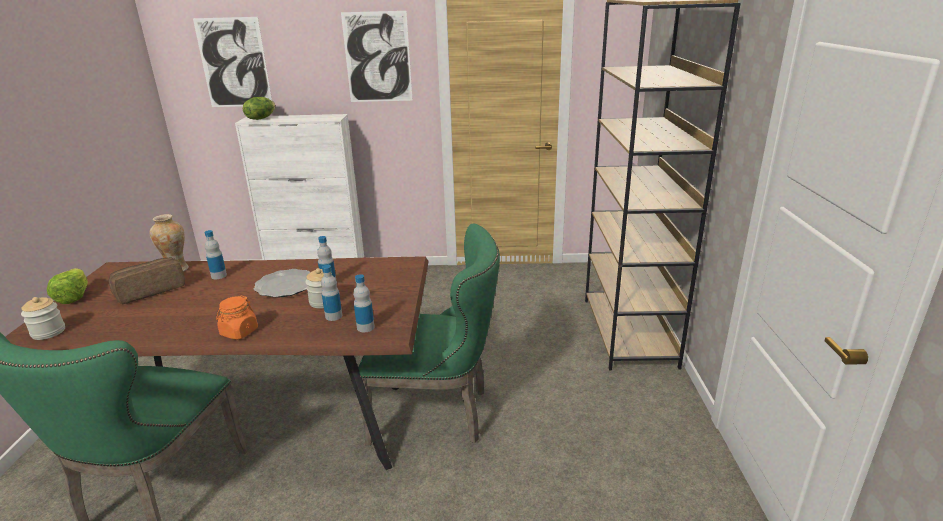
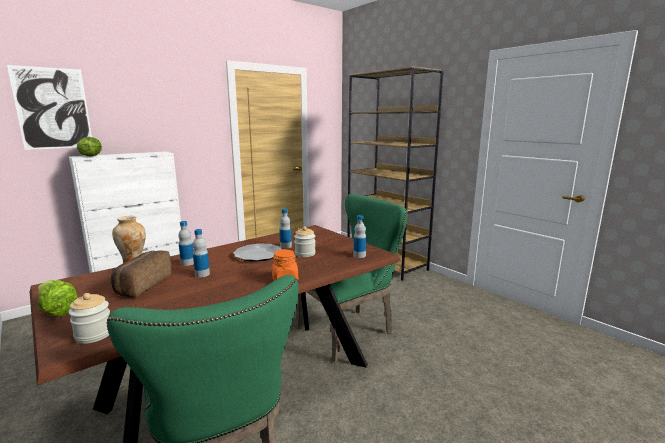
camera: 40 degrees left, 10 degrees down
(333, 316) = (328, 257): bottle -> bottle (202, 274)
(377, 57) = (187, 108): picture -> none

